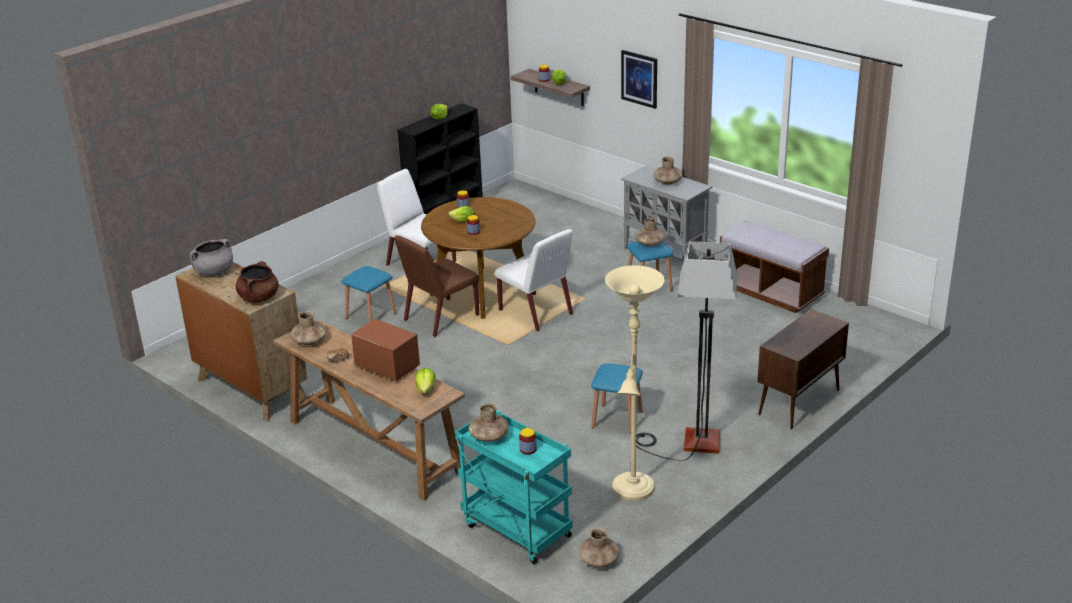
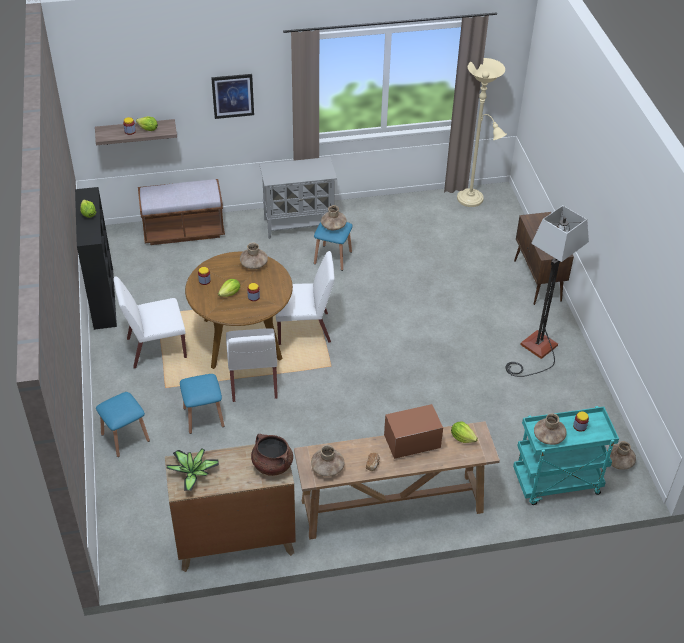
camera: 55 degrees left, 15 degrees up
(214, 272) = (193, 473): grey cooking pot -> potted plant
(440, 318) = (253, 380): brown chair -> white chair
(617, 419) = (478, 367): blue stool -> blue stool (125, 437)
(632, 491) = (562, 406): beige floor lamp -> beige floor lamp (473, 200)
(667, 182) = (299, 170): brown vase -> brown vase (254, 264)
(770, 292) = (403, 213): brown bench -> brown bench (183, 231)

